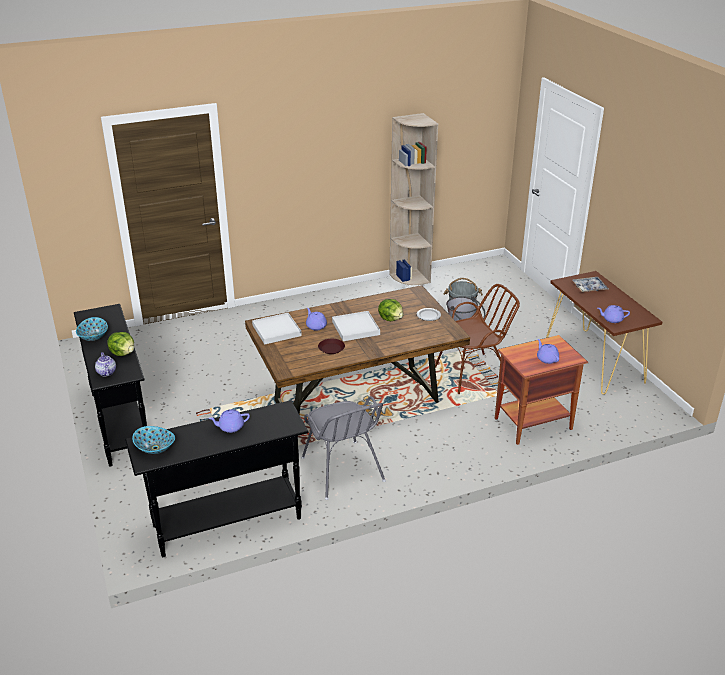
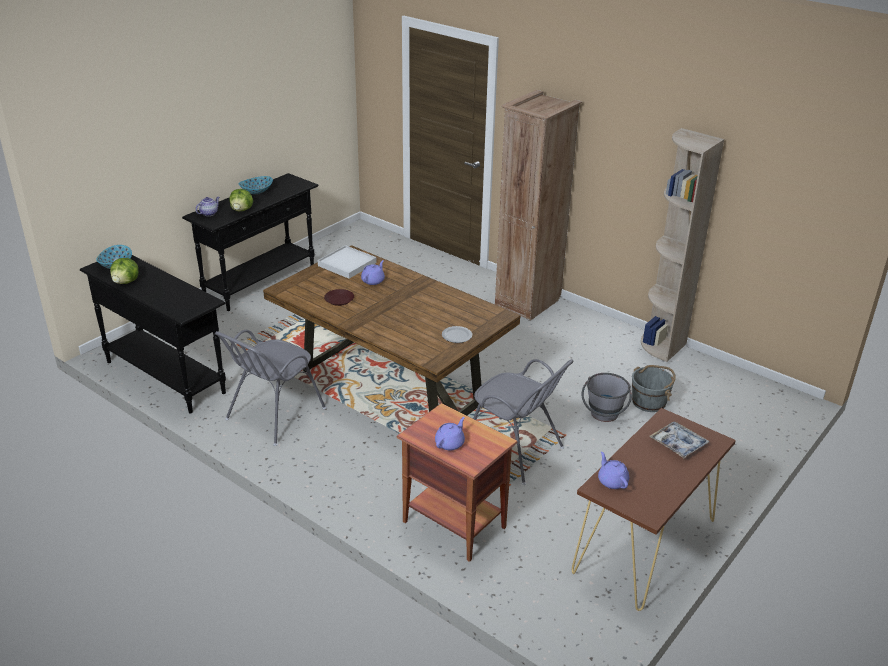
camera: 60 degrees right, 0 degrees up
(230, 427) = (163, 286): purple teapot -> none
(303, 307) = (527, 303): none -> brown cabinet
(355, 328) = (389, 302): white tray -> none
(391, 319) = (427, 316): lettuce -> lettuce (126, 282)
(475, 373) = (515, 451): brown chair -> grey chair

